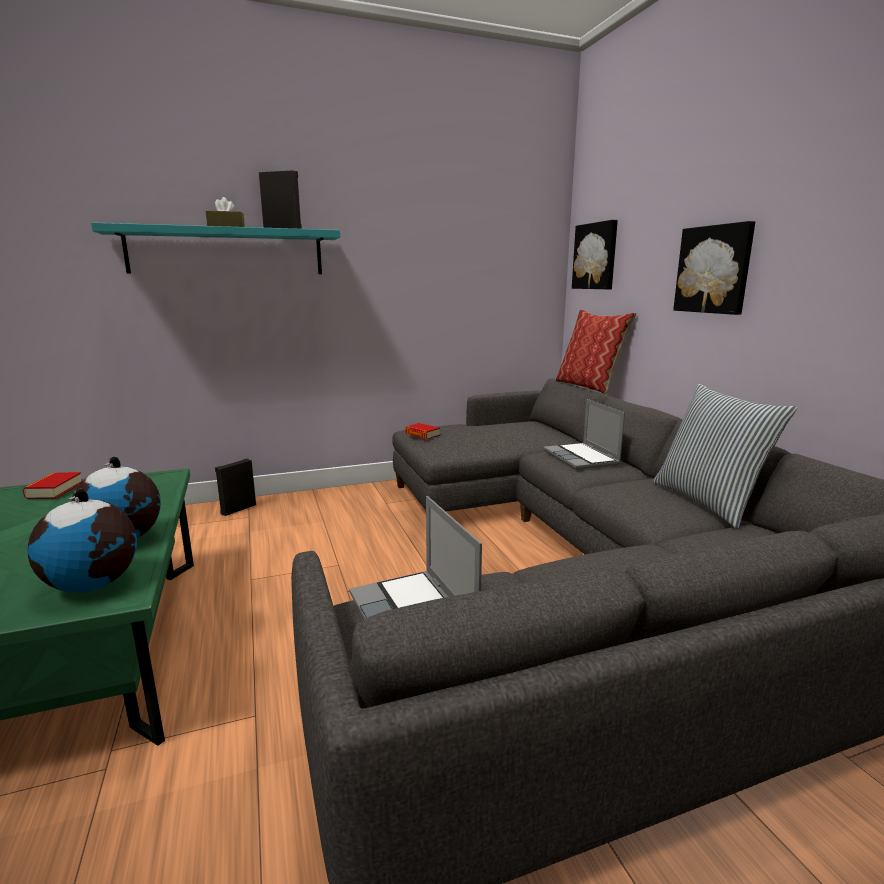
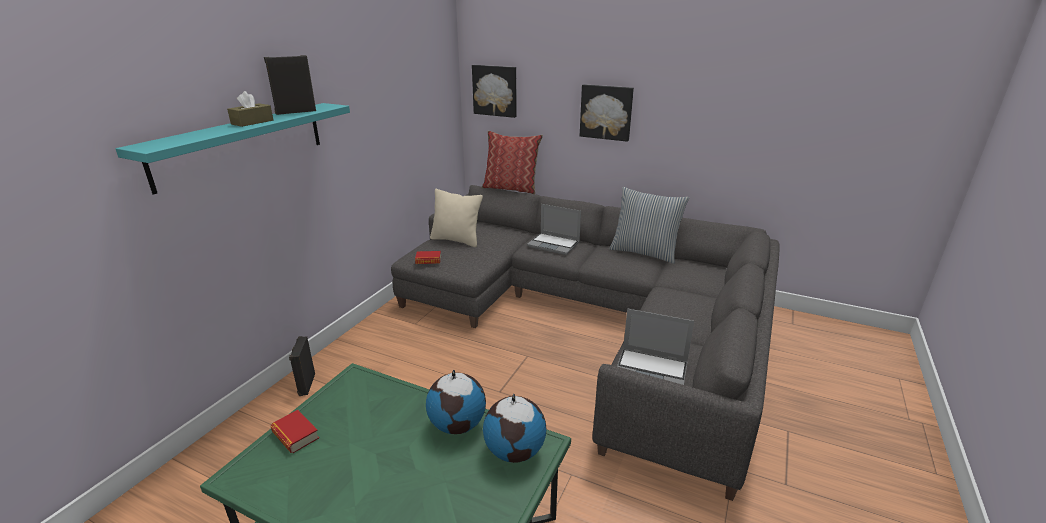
camera: 45 degrees left, 10 degrees up
(481, 428) = (456, 240): none -> beige pillow

